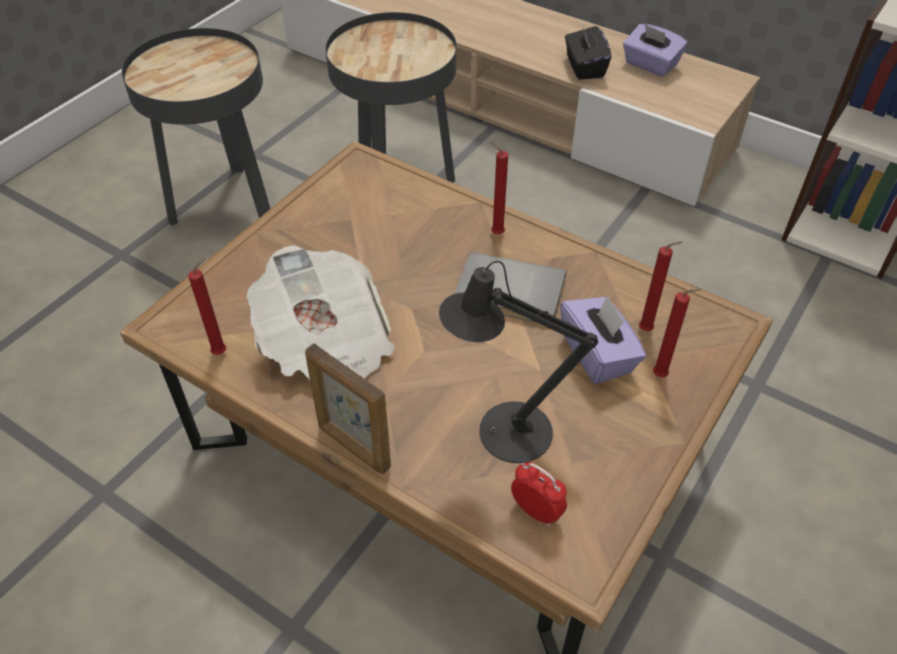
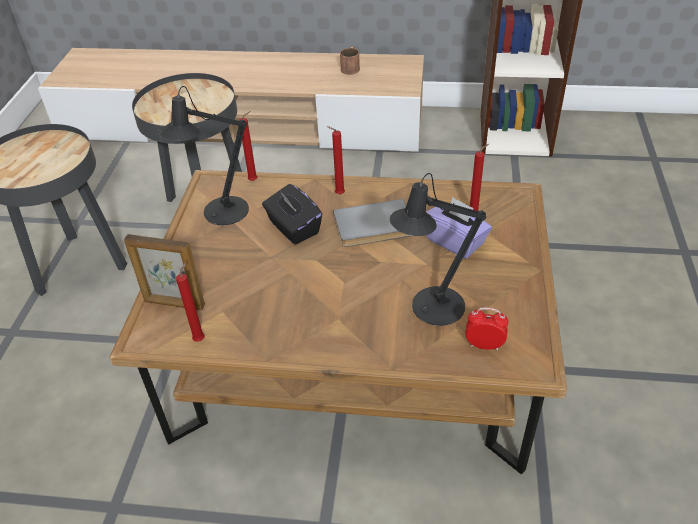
camera: 25 degrees left, 5 degrees down
(326, 348) = (275, 306): newspaper -> none
(344, 206) = (220, 214): none -> black table lamp
(353, 447) = (341, 358): picture frame -> picture frame (174, 304)
(584, 67) = (308, 81): black tissue box -> black tissue box (293, 228)
(650, 65) = (351, 67): purple tissue box -> brown mug
(662, 376) = (501, 238): red candle -> red candle (254, 180)

